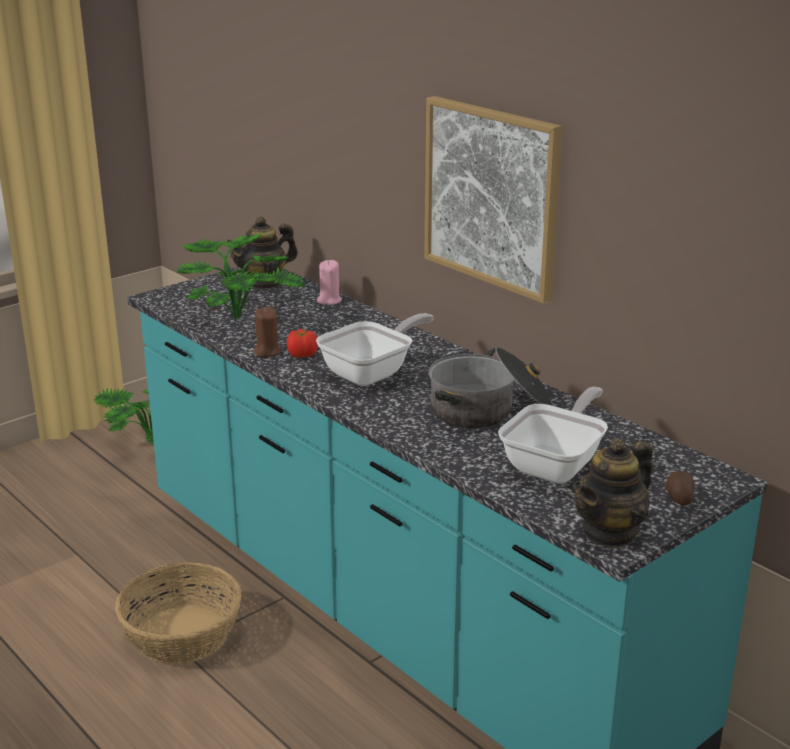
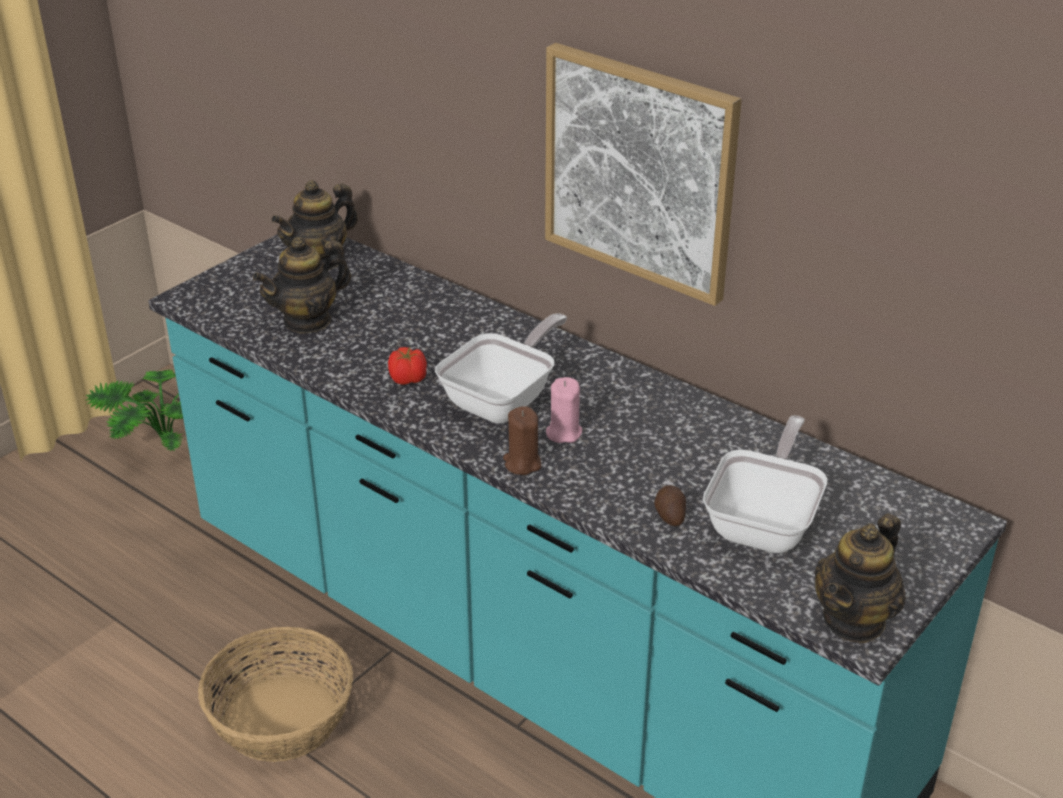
camera: 10 degrees left, 10 degrees up
(240, 316) = (307, 320): potted plant -> teapot
(267, 352) = (361, 378): brown candle -> brown candle (522, 463)
(329, 300) = (412, 284): pink candle -> pink candle (563, 432)
(490, 410) = (663, 446): cooking pot -> none
(679, 498) = (917, 557): potato -> potato (669, 515)

